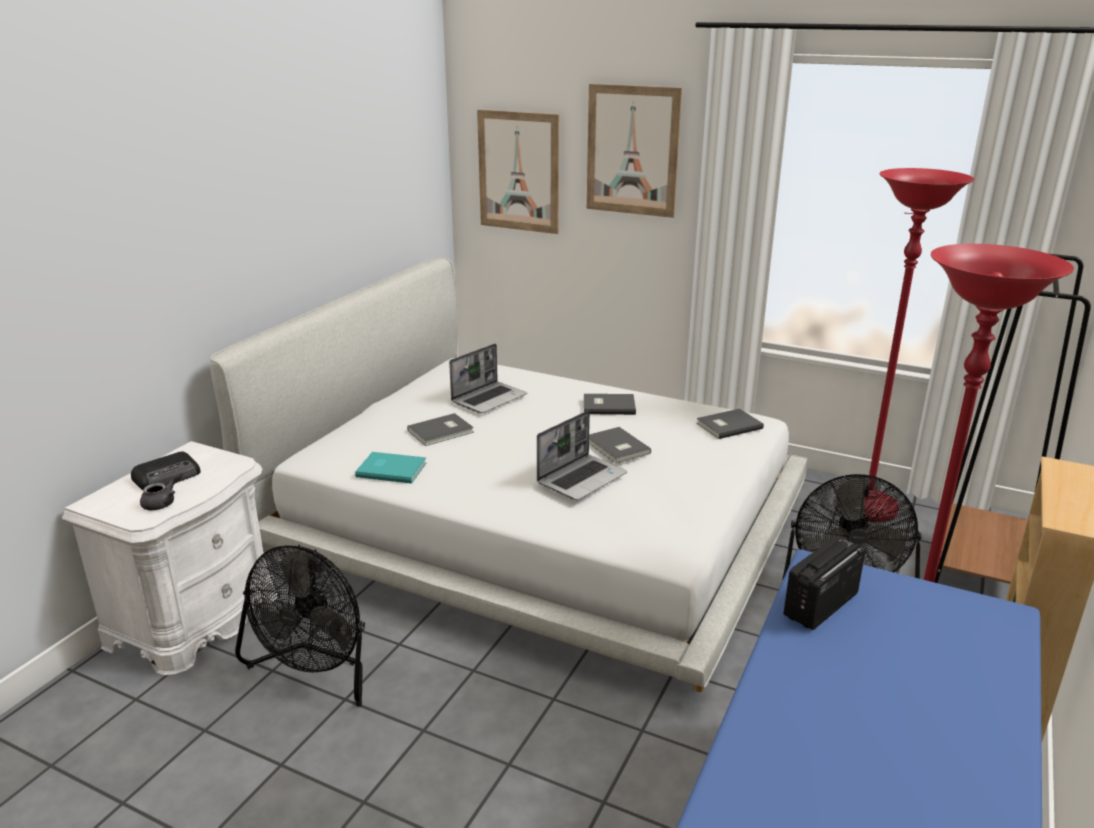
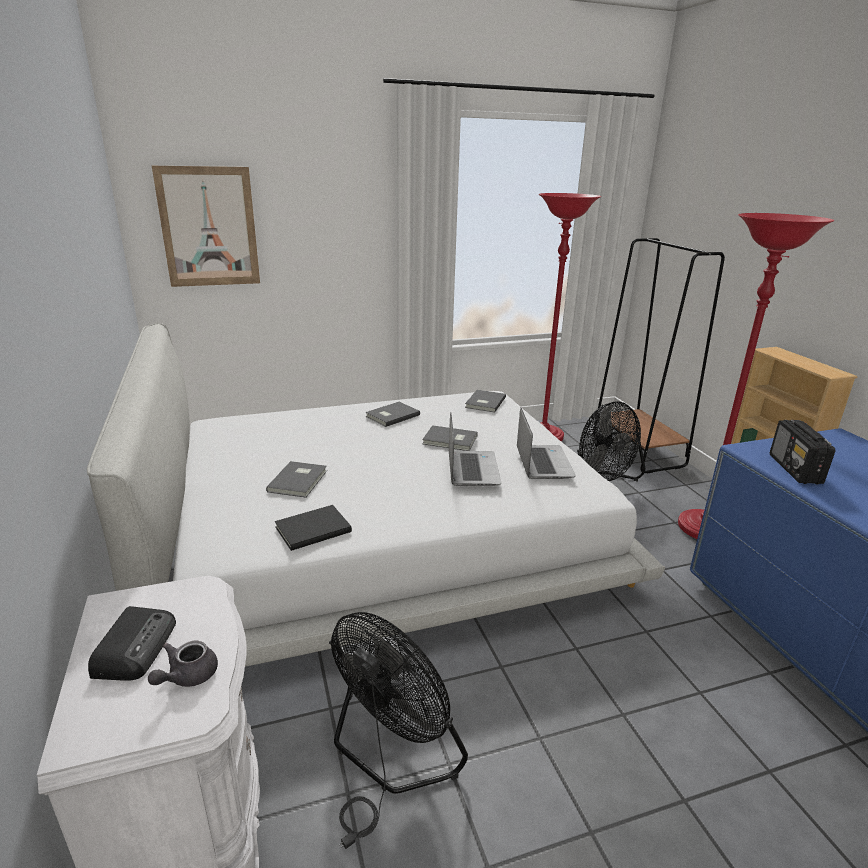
camera: 45 degrees left, 0 degrees up
(163, 502) = (187, 676): grey teapot -> grey teapot turned 135 degrees counterclockwise
(315, 666) = (382, 757): black fan -> black fan turned 120 degrees counterclockwise
(391, 469) = (311, 529): turquoise book -> black book
(489, 398) = (293, 441): laptop -> laptop (542, 463)
(632, 151) = (326, 197): picture -> none

